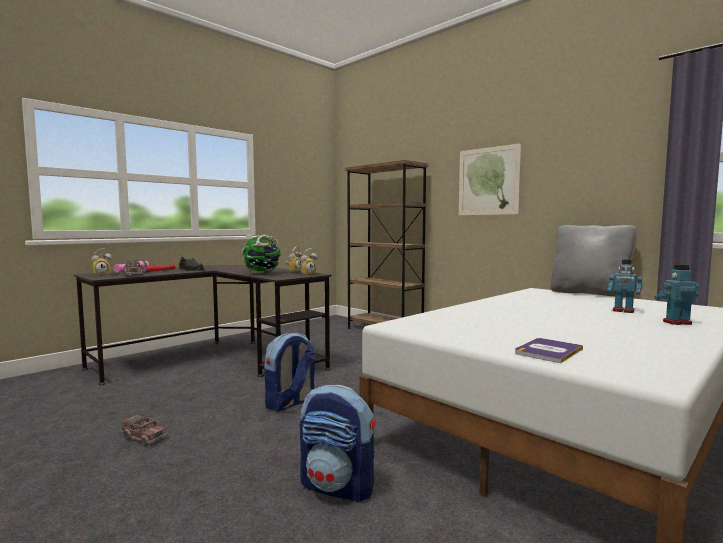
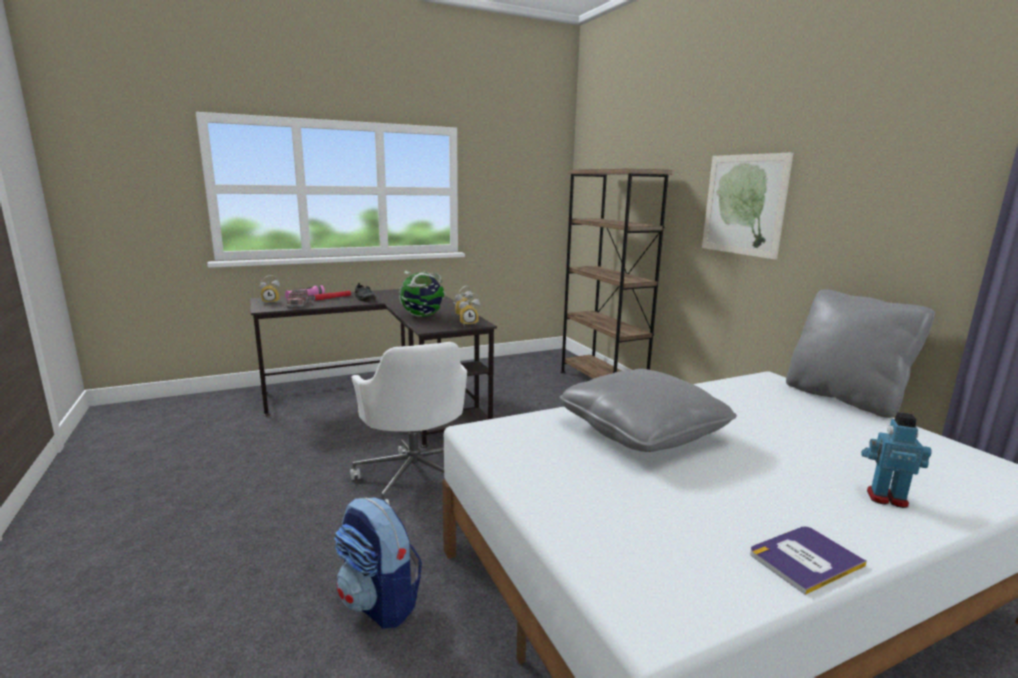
camera: 20 degrees right, 10 degrees up
(143, 437) = (256, 491): toy truck -> none
(290, 403) = (415, 476): backpack -> white office chair
(503, 314) = (642, 431): none -> grey pillow
(548, 351) = (596, 526): book -> book (805, 559)
(623, 311) = (836, 452): toy robot -> none

